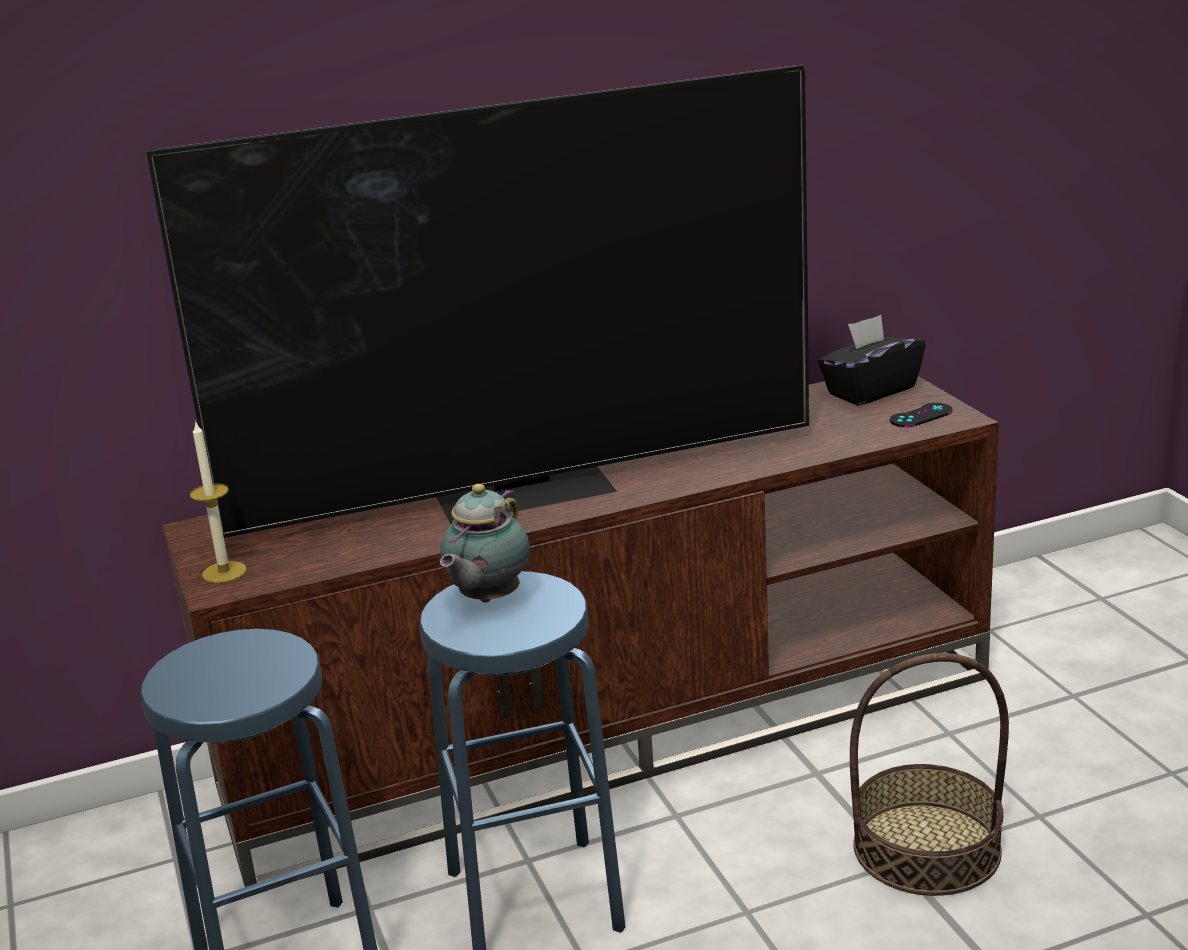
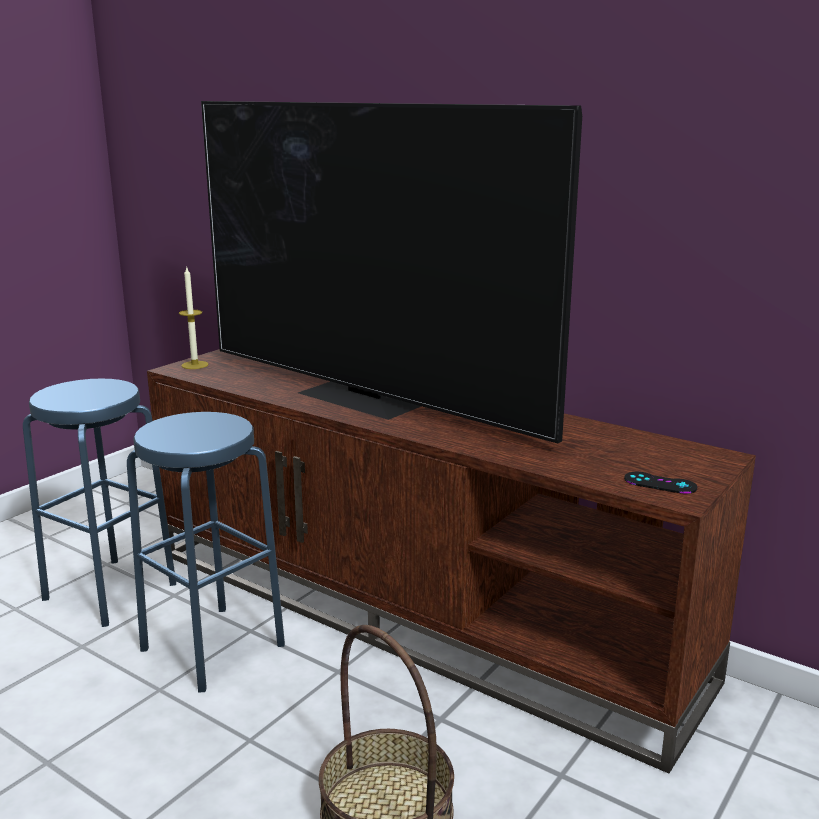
camera: 55 degrees right, 5 degrees down
(487, 599) = (204, 423): teapot -> none
(870, 391) = (679, 455): black tissue box -> none

